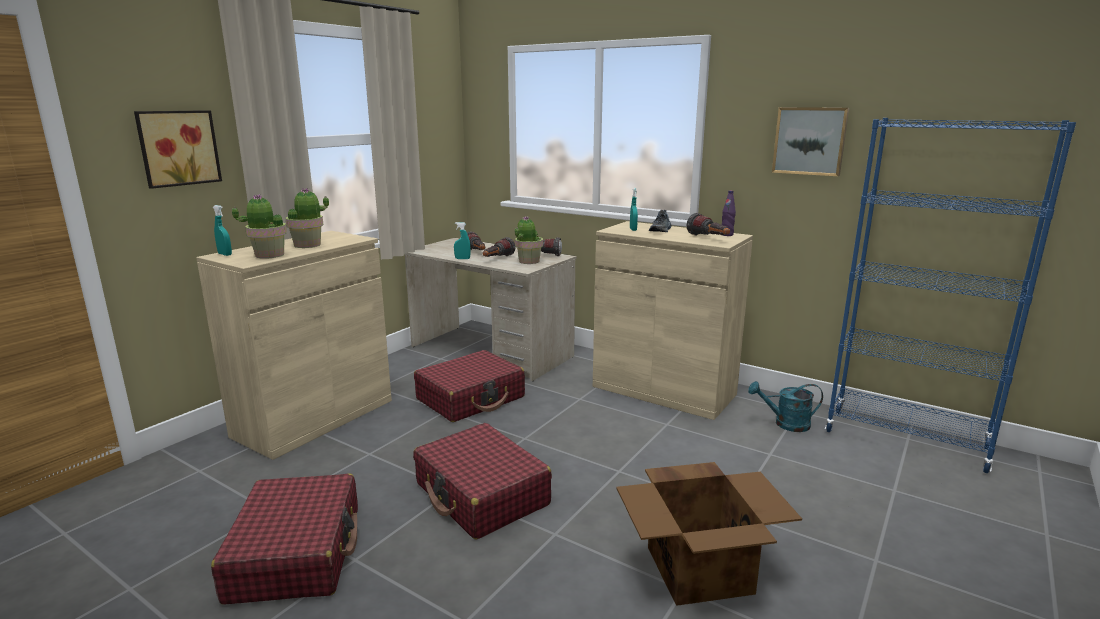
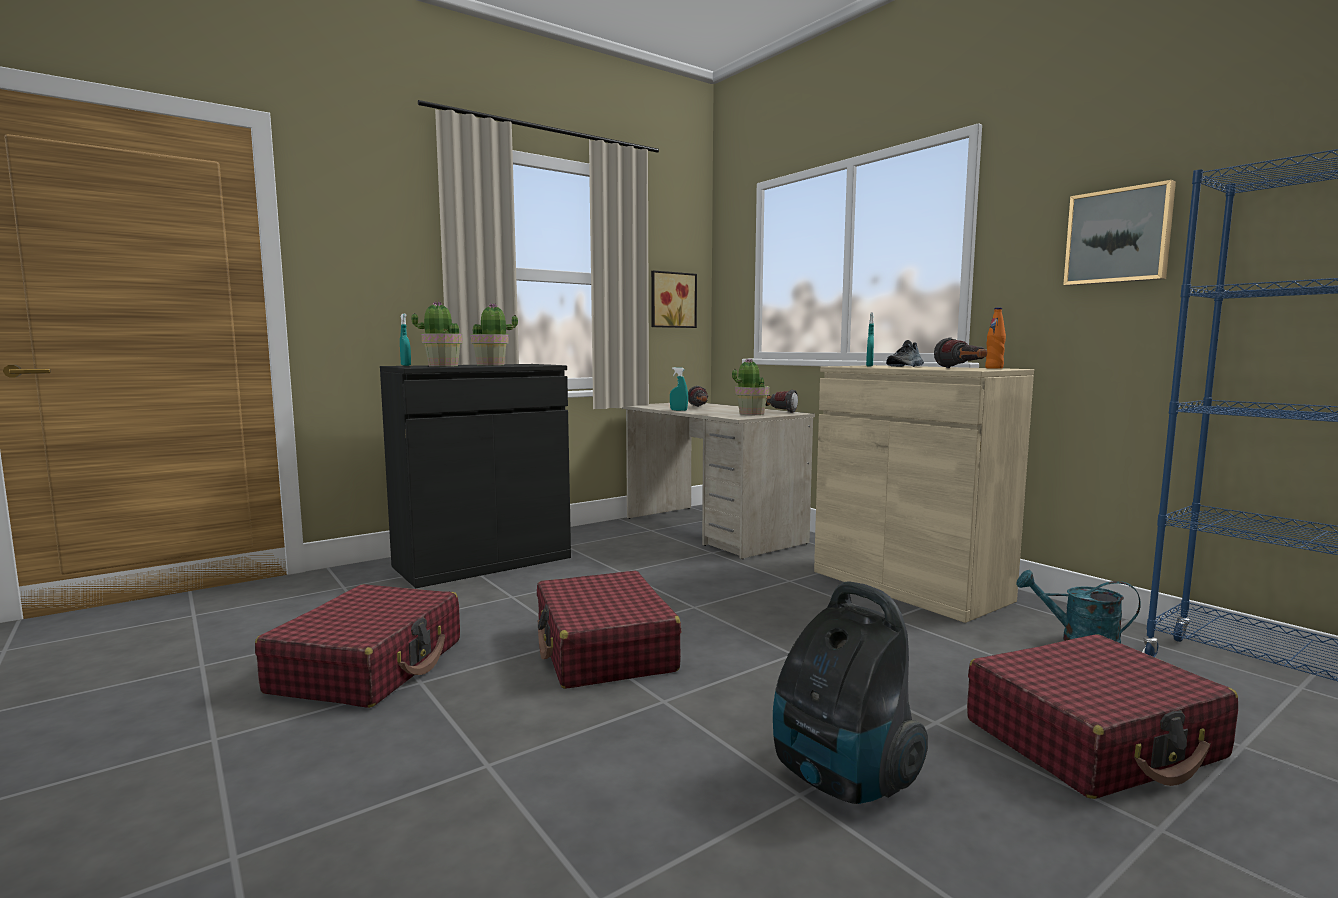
camera: 20 degrees right, 10 degrees down
(177, 148) = (383, 262): picture -> picture (672, 300)
(314, 418) = (483, 562): beige cabinet -> black cabinet
(471, 398) = (658, 565): red suitcase -> red suitcase (1094, 739)
(497, 259) = (717, 412): flashlight -> none
(701, 570) = (841, 778): cardboard box -> vacuum cleaner
(727, 235) = (994, 368): purple bottle -> orange bottle

